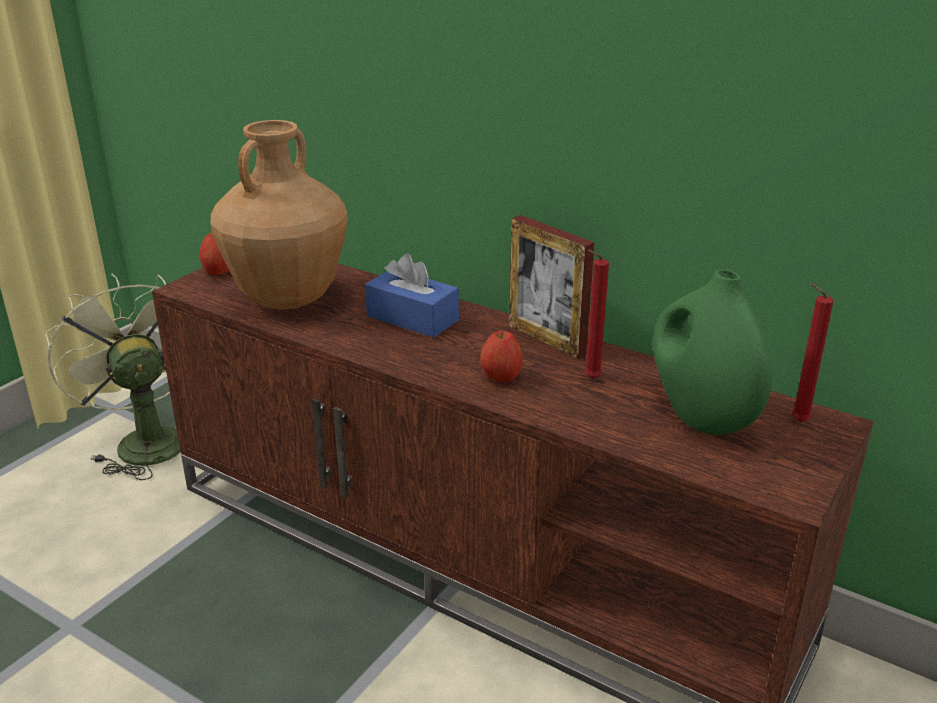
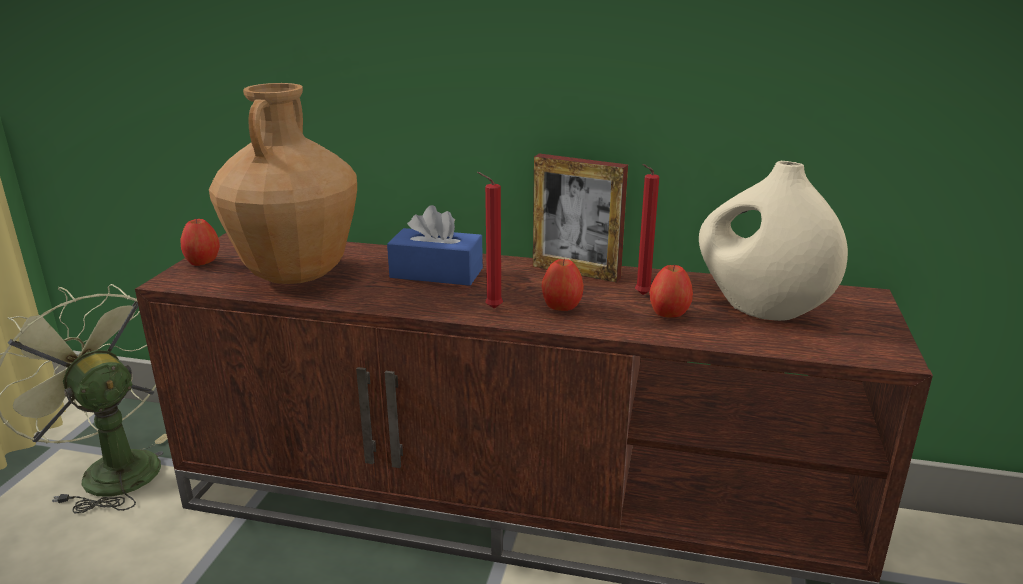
camera: 20 degrees left, 5 degrees down
(600, 405) = (668, 314): none -> apple
(700, 417) = (759, 309): green vase -> beige vase
(796, 421) = (835, 299): red candle -> red candle (491, 308)

